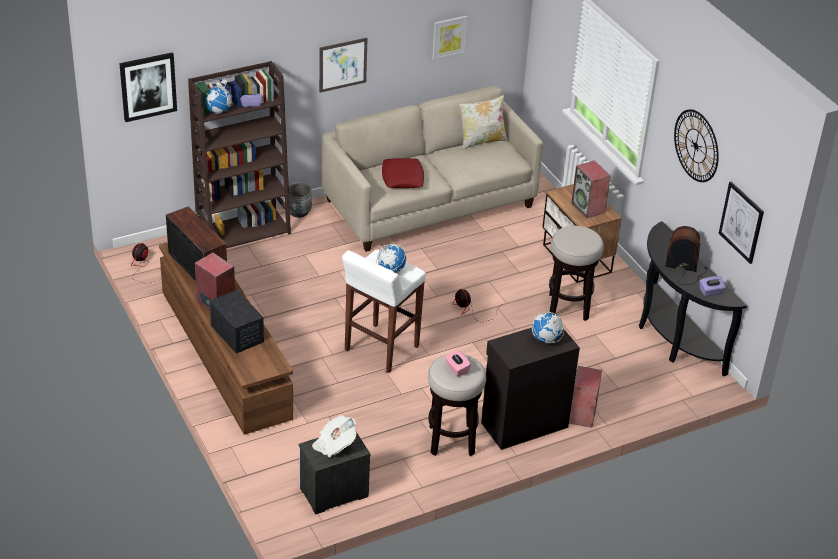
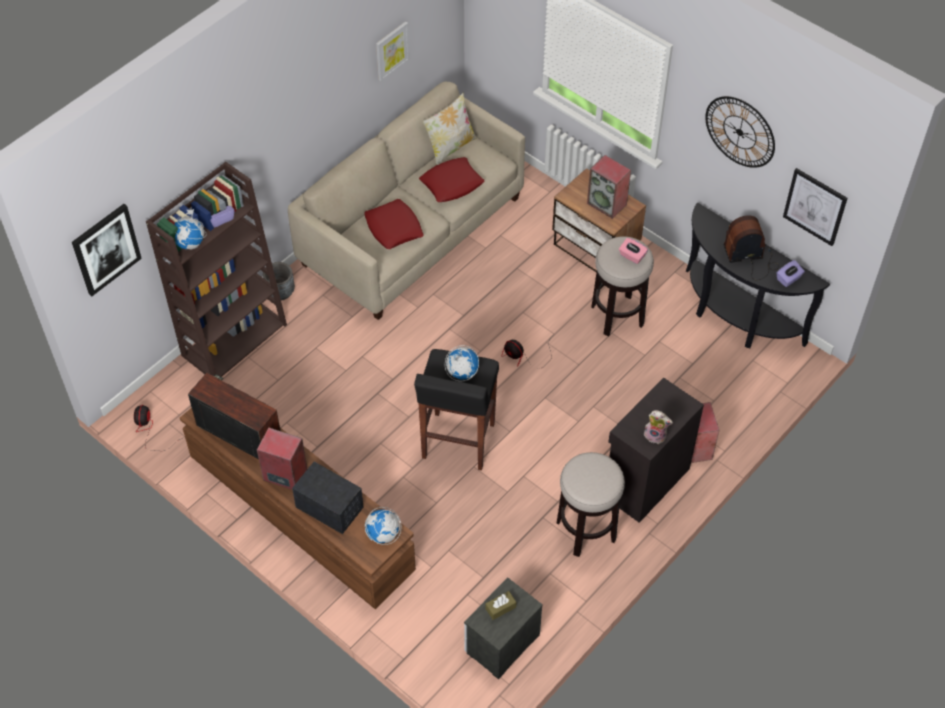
camera: 20 degrees left, 15 degrees up
(334, 444) = (500, 608): newspaper -> brown tissue box
(343, 64) = (295, 129): picture -> none
(380, 349) = (458, 442): white stool -> black stool
(456, 369) = (592, 476): pink tissue box -> pink tissue box (632, 256)
(468, 163) = (452, 184): none -> red pillow
(525, 355) = (656, 435): none -> plush toy
(546, 339) = (666, 407): globe -> globe (383, 535)

